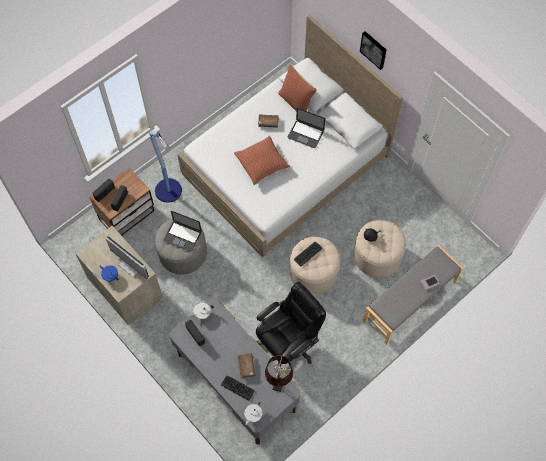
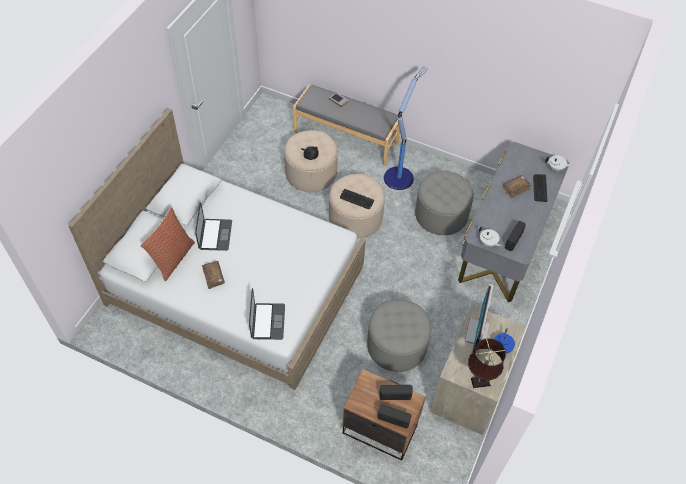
camera: 115 degrees left, 10 degrees down
(169, 191) = (324, 394): floor lamp -> floor lamp (399, 177)
(182, 236) = (397, 320): laptop -> laptop (268, 321)
(262, 163) = (273, 263): pillow -> none
(278, 382) = (513, 160): brown table lamp -> brown table lamp (478, 382)
(288, 343) = (441, 214): black office chair -> grey ottoman
(374, 49) = (125, 122): picture -> none

